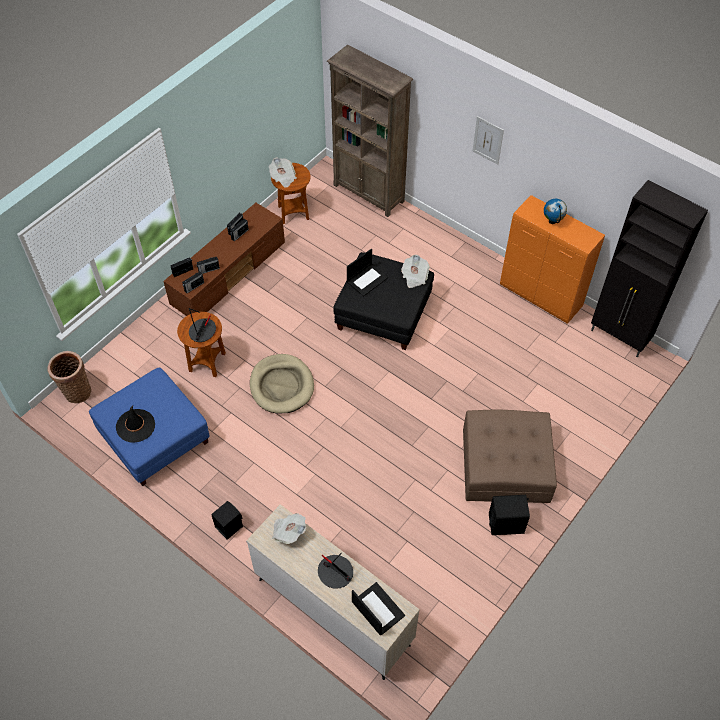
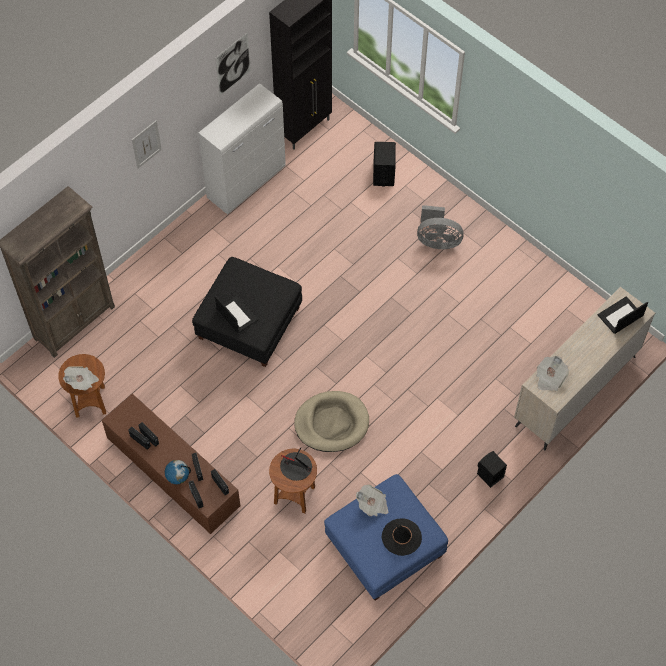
camera: 85 degrees left, 5 degrees up
(76, 391) = (319, 630): basket -> none
(335, 572) = (587, 344): table lamp -> none
(414, 277) = (238, 272): newspaper -> newspaper (372, 505)
(505, 465) = (437, 241): brown ottoman -> grey fan
(506, 523) = (495, 249): black speaker -> black speaker (383, 174)
(541, 296) = (247, 182): orange cabinet -> white cabinet
(552, 221) = (236, 120): globe -> globe (178, 479)
(592, 182) = (233, 64): none -> picture

